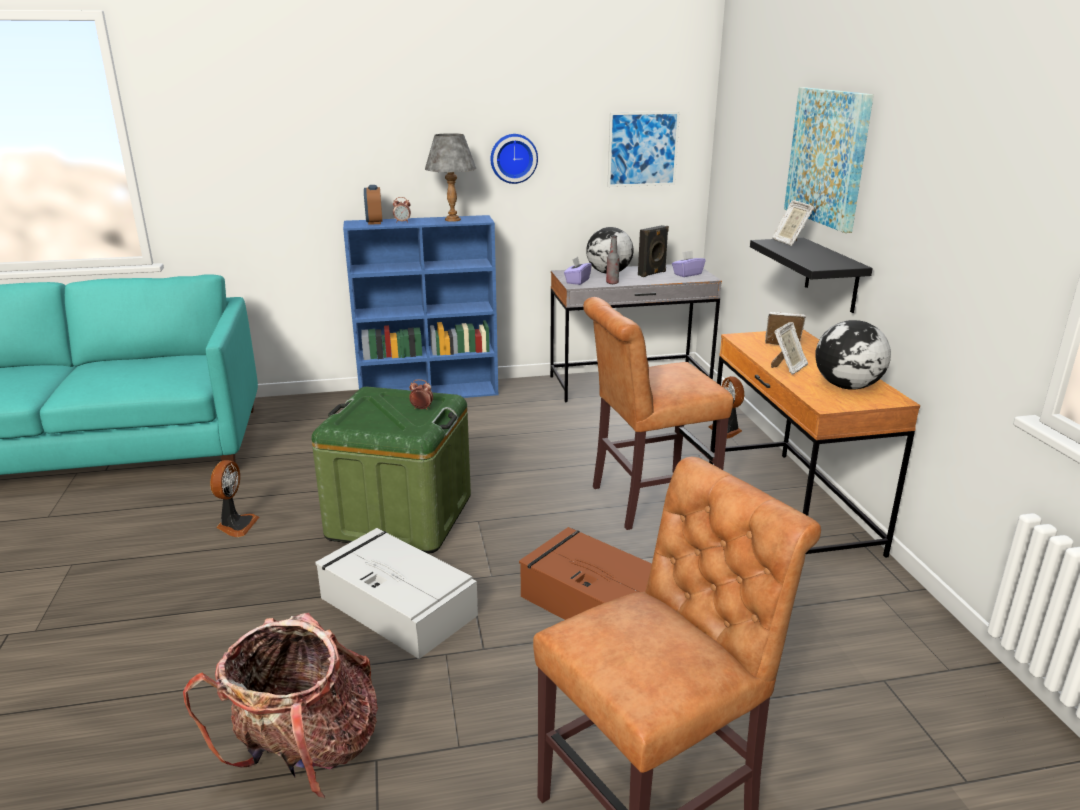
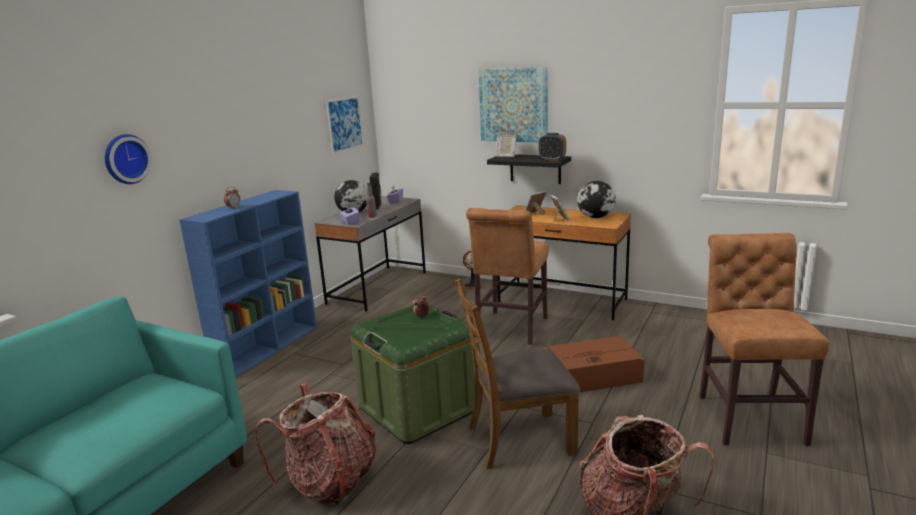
camera: 50 degrees left, 5 degrees down
(236, 525) = (329, 481): fan -> backpack
(374, 222) = (212, 213): alarm clock -> alarm clock (552, 159)
(396, 605) = (519, 439): grey storage box -> brown chair
(452, 220) = (264, 197): grey table lamp -> none
(513, 158) = (280, 143): wall clock -> wall clock (125, 159)

